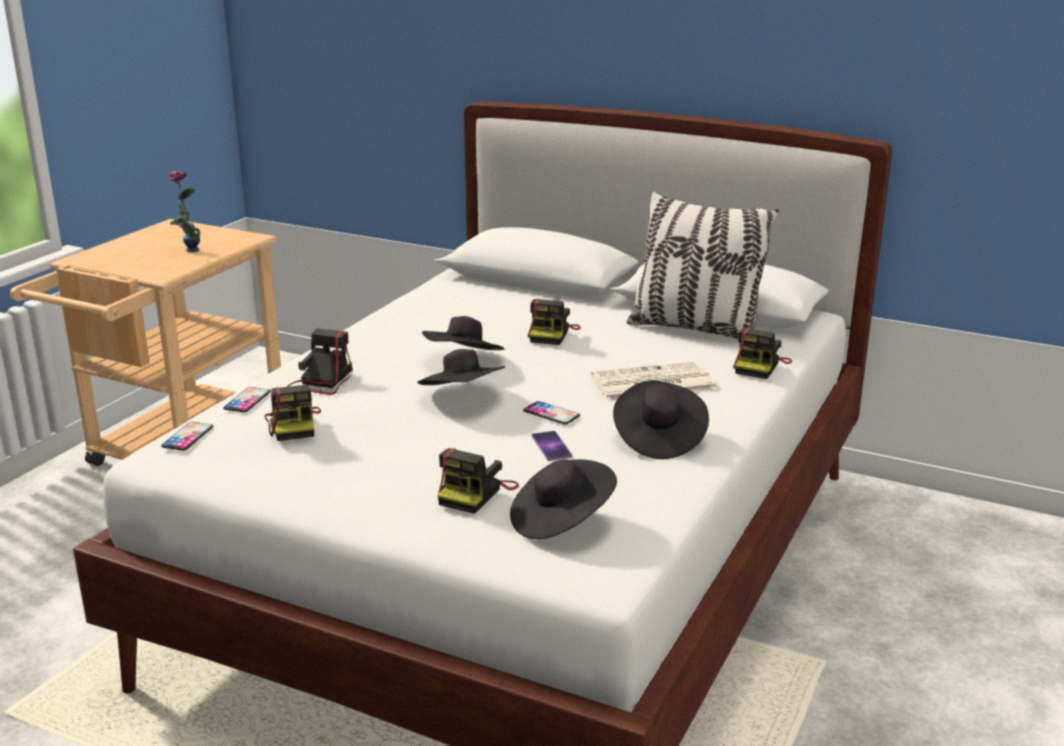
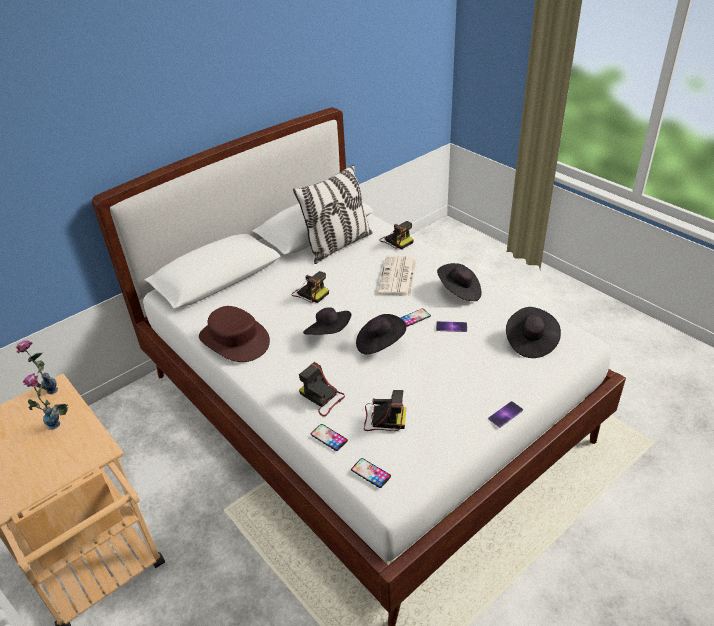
camera: 65 degrees left, 15 degrees up
(235, 238) = (47, 396): none -> vase
(350, 521) = (505, 414): none -> phone
(413, 313) = (235, 339): none -> brown hat
(476, 493) = (493, 363): camera -> none

